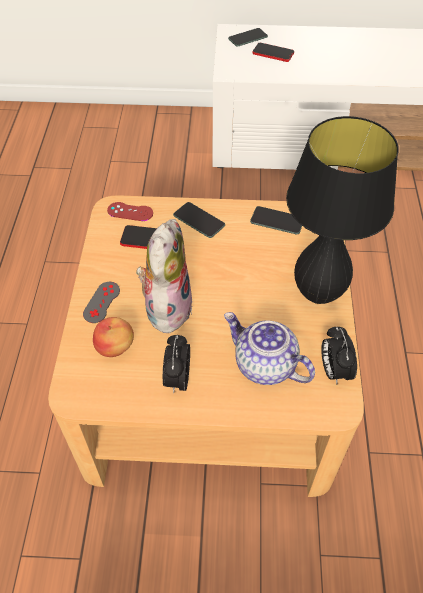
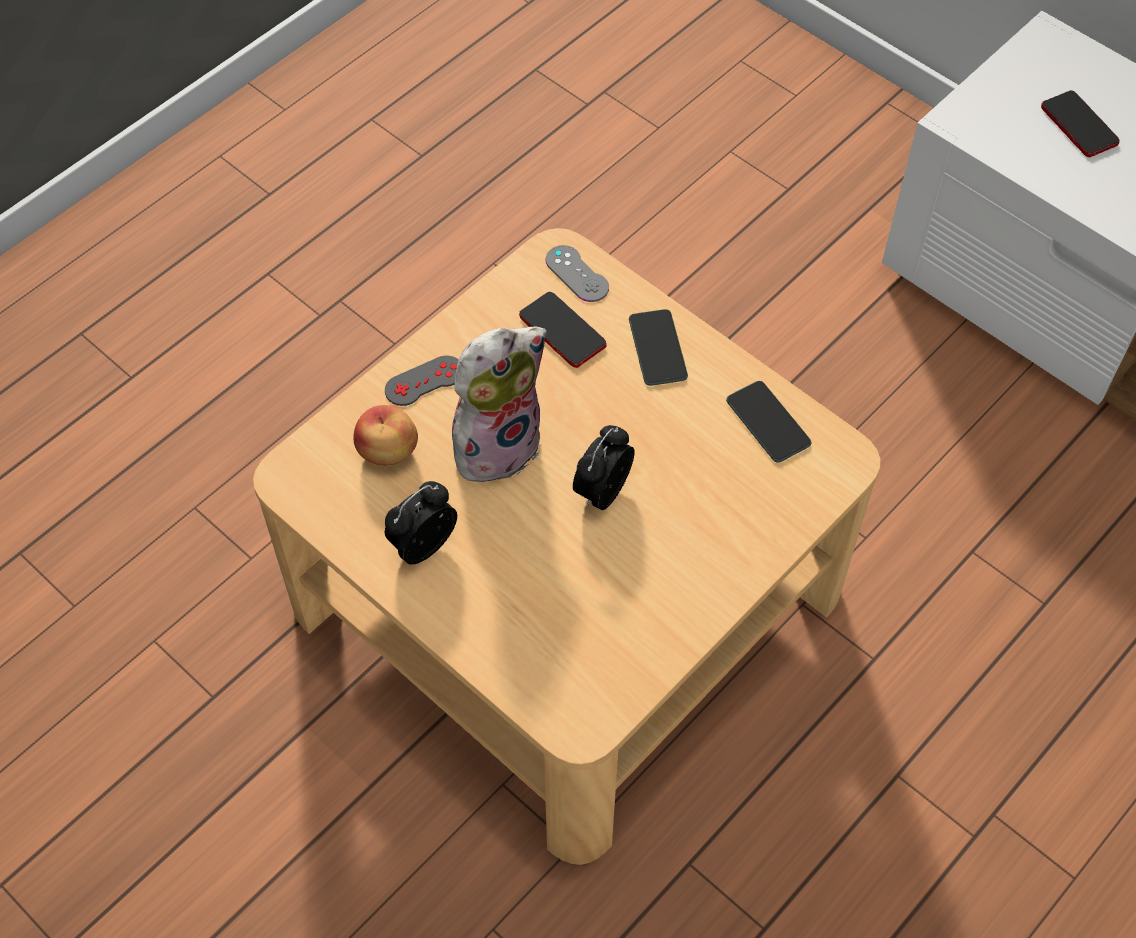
camera: 40 degrees right, 5 degrees up
(130, 212) = (577, 274): red game controller -> grey game controller
(247, 38) = (1065, 69): phone -> none
(264, 365) = (541, 606): teapot -> none
(318, 294) = (712, 567): black table lamp -> none
(334, 370) = (623, 678): alarm clock -> alarm clock (602, 491)

